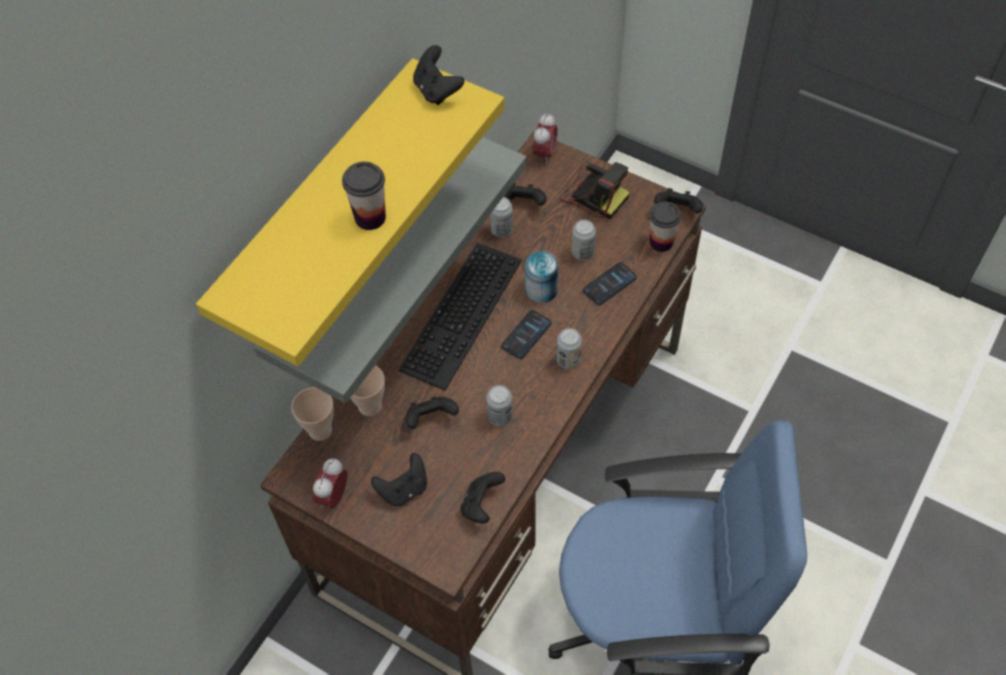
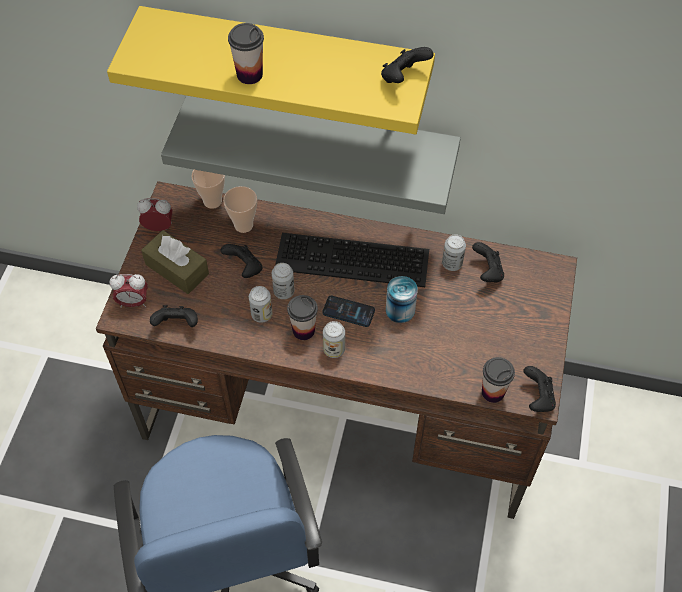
camera: 70 degrees right, 0 degrees up
(403, 489) = (177, 269): black game controller -> brown tissue box
(535, 382) = (303, 330): none -> cup
(544, 153) = (553, 272): alarm clock -> alarm clock (133, 302)
(582, 252) = (453, 331): can -> can (284, 291)
(593, 195) = (523, 323): camera -> none
(609, 284) = (427, 361): phone -> none

